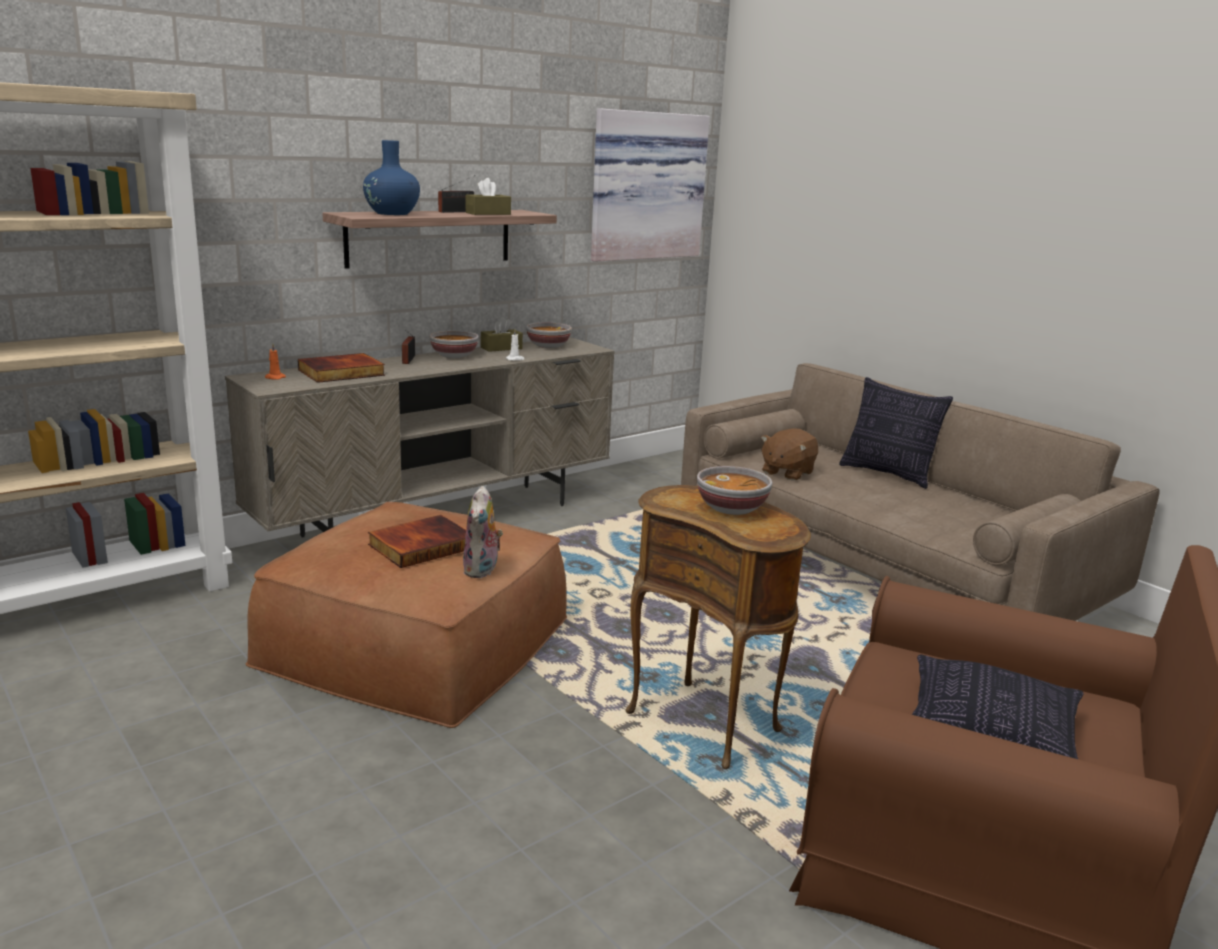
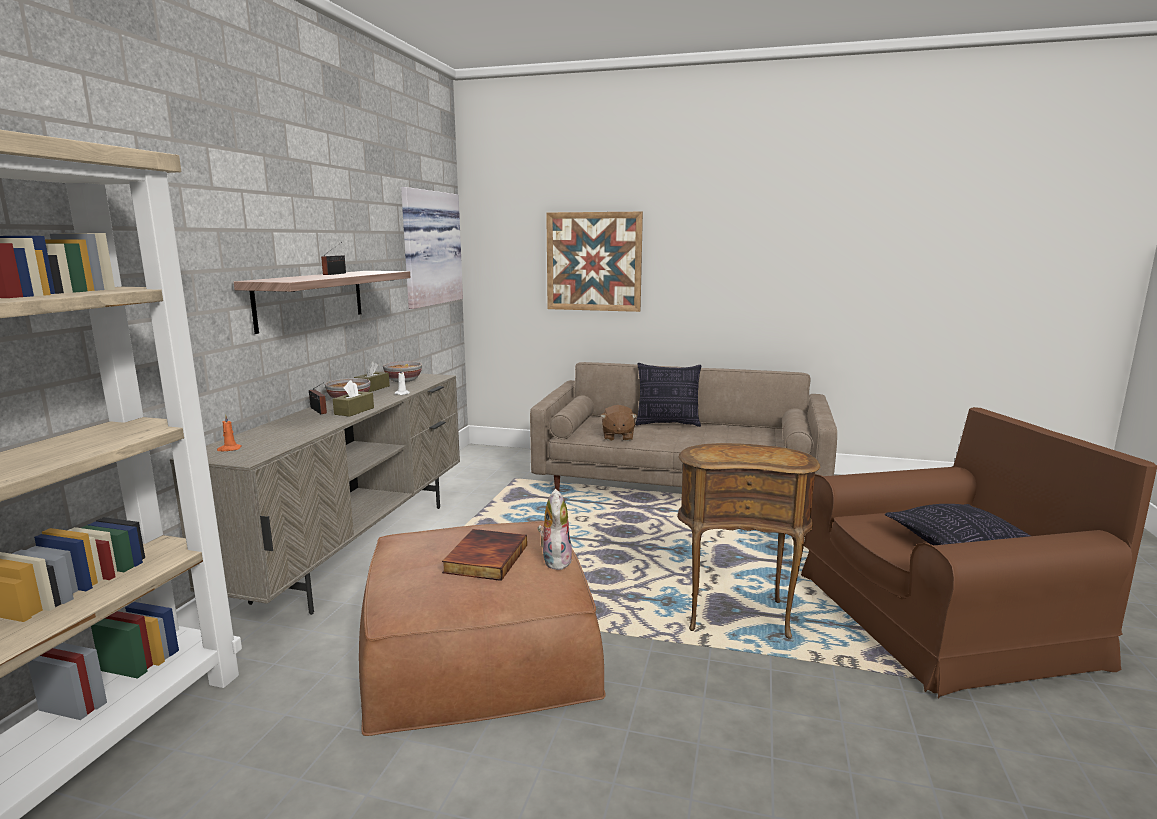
camera: 35 degrees left, 5 degrees down
(341, 373) = (285, 432): book -> none
(392, 213) = (298, 278): blue vase -> none
(482, 570) = (555, 560): plush toy -> plush toy turned 150 degrees counterclockwise
(488, 213) = (364, 273): brown tissue box -> brown tissue box (354, 411)
(732, 508) = (747, 452): bowl -> none
(861, 222) = (594, 261): none -> picture

